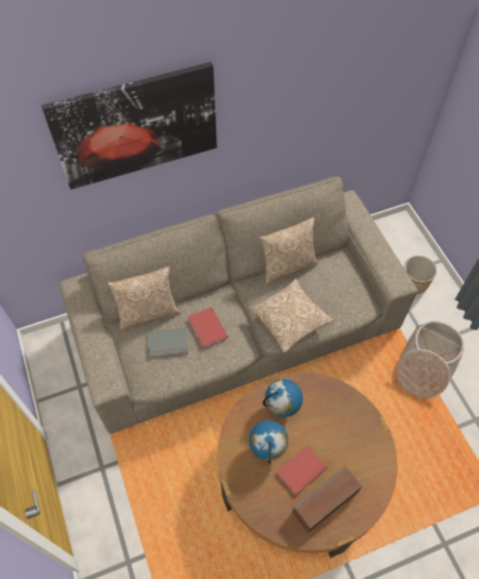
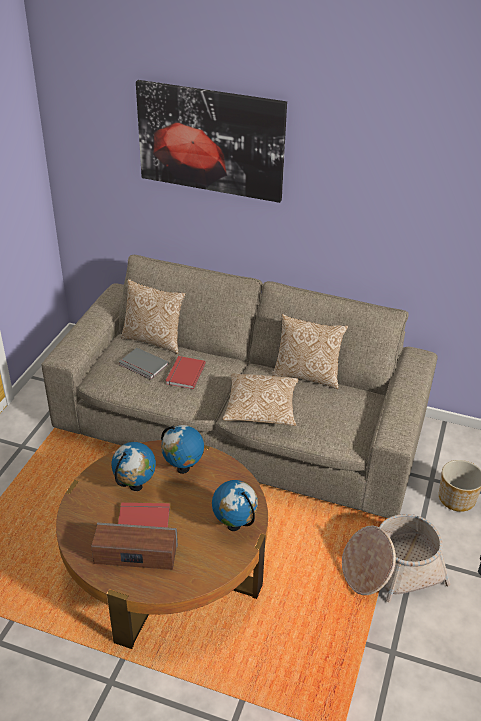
camera: 40 degrees right, 20 degrees down
(358, 425) = (234, 525): none -> globe

